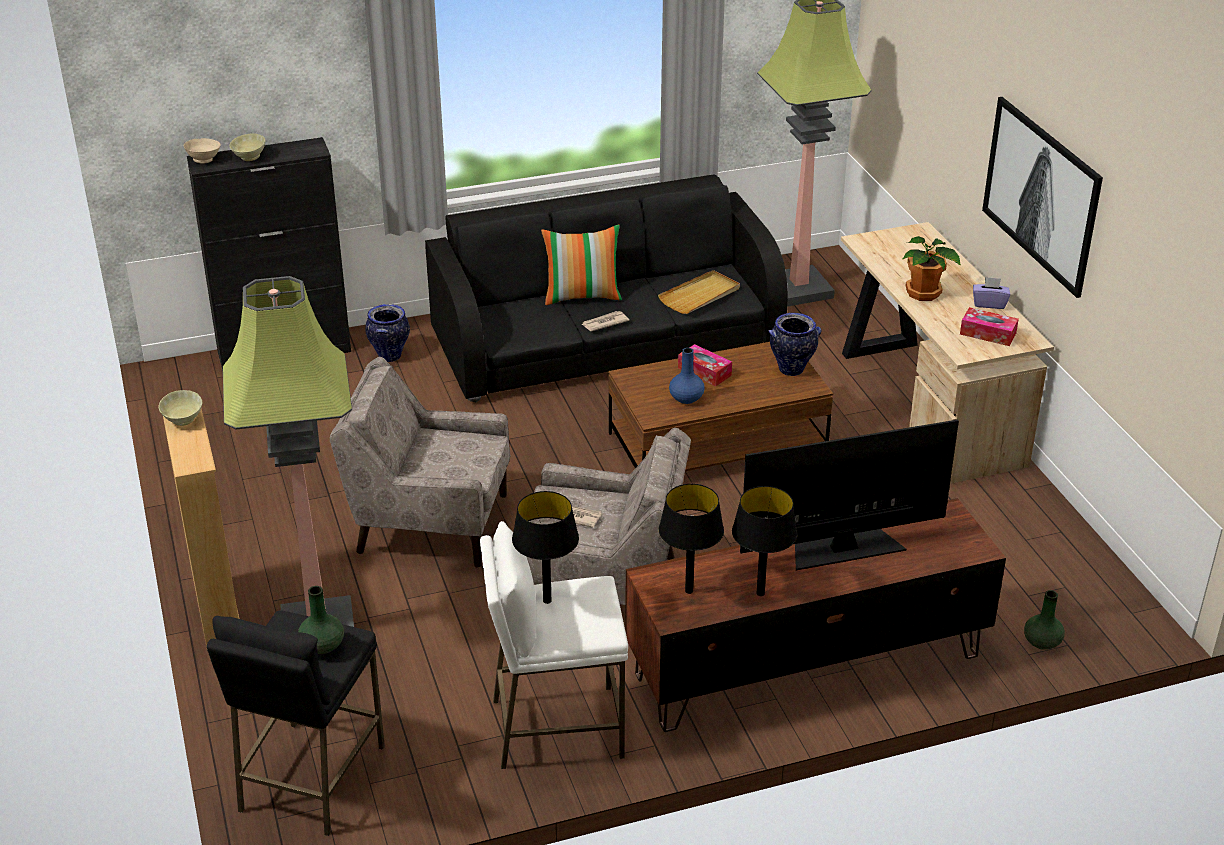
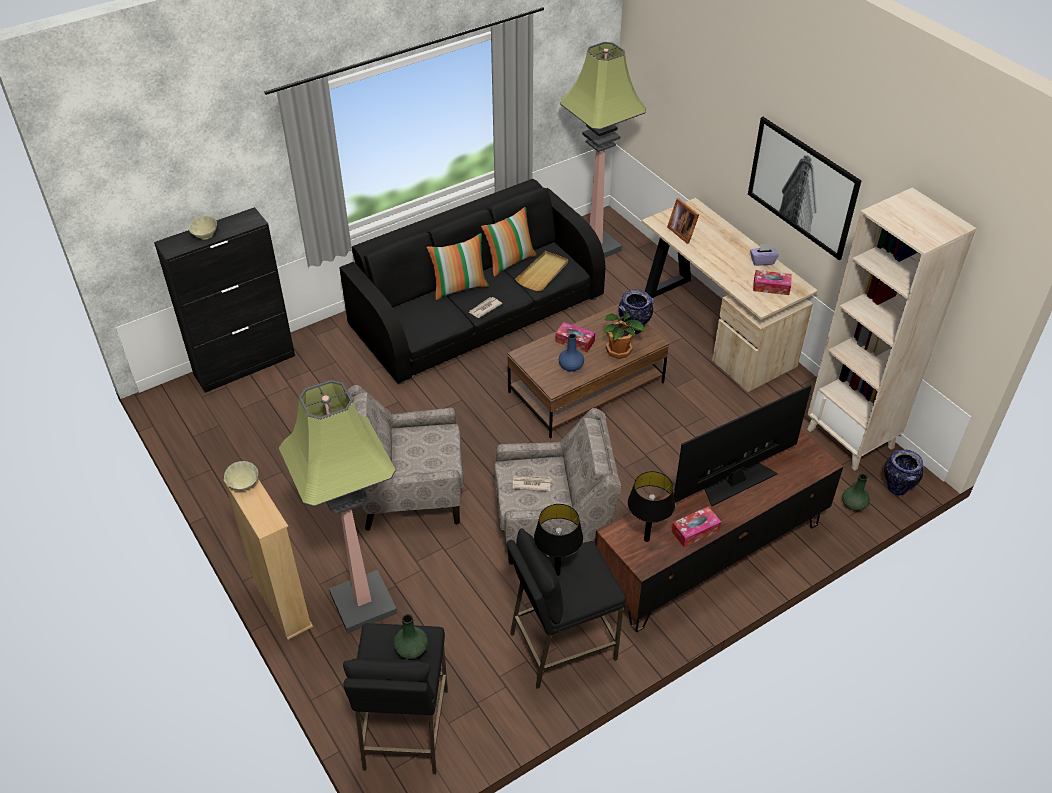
camera: 15 degrees left, 10 degrees up
(204, 160) = (170, 244): beige bowl -> none
(389, 356) = (325, 354): vase -> vase (896, 488)
(556, 728) = (562, 646): white stool -> black stool
(662, 277) = (510, 261): none -> pillow
(760, 593) = (695, 531): black table lamp -> tissue box
(891, 257) = (682, 232): none -> picture frame
(924, 294) = (716, 260): potted plant -> potted plant (619, 351)
(1072, 563) = (851, 438): none -> beige bookcase

